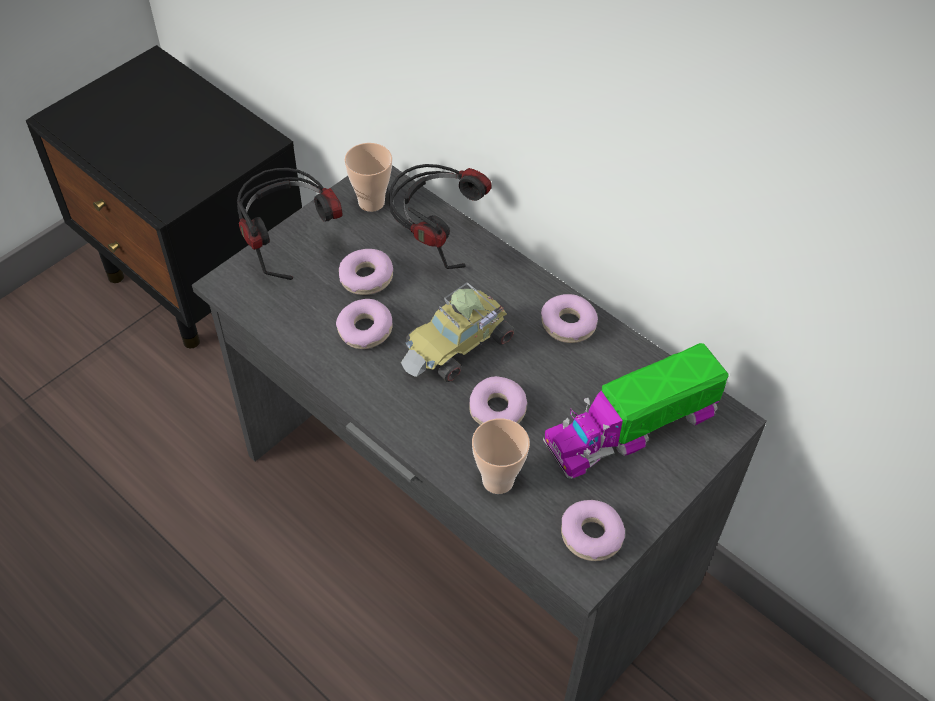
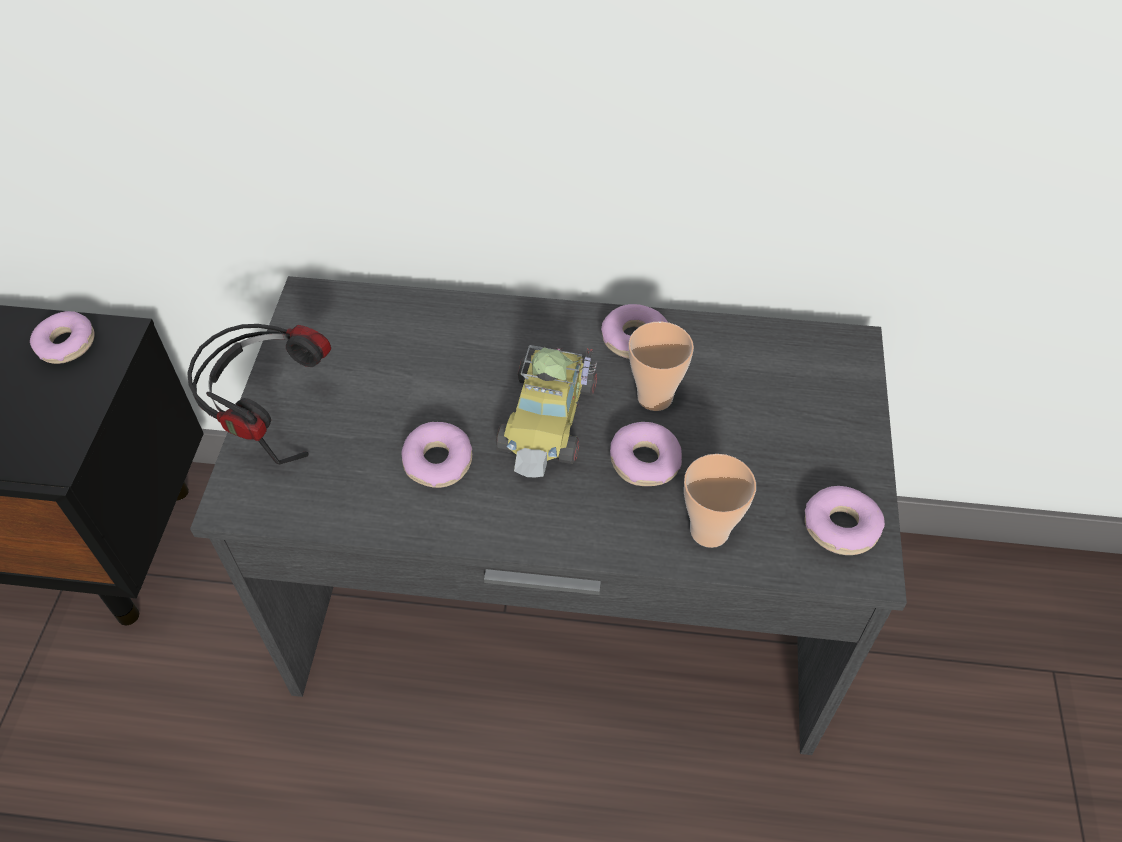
camera: 35 degrees left, 0 degrees up
(366, 278) = (390, 407): donut -> donut (66, 344)
(371, 202) = (326, 327): cup -> cup (655, 397)
(436, 238) = (428, 327): headphones -> none
(631, 428) = (780, 403): toy truck -> none

